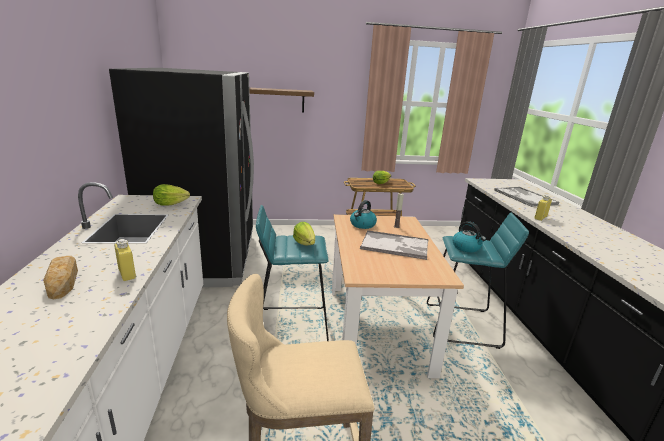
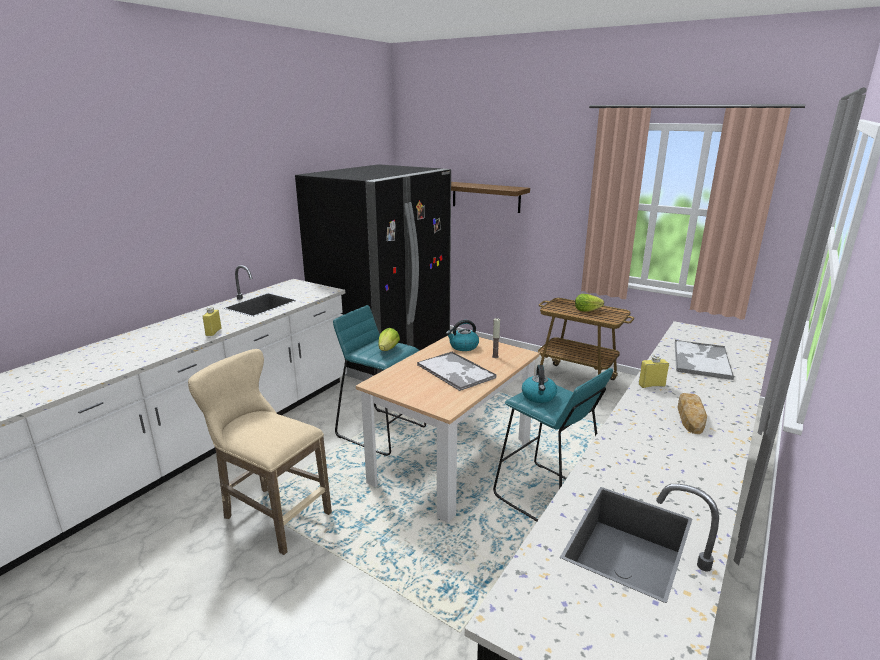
camera: 40 degrees right, 0 degrees up
(63, 280) = (183, 327): bread -> bread (690, 416)
(170, 204) = (312, 292): lettuce -> none

